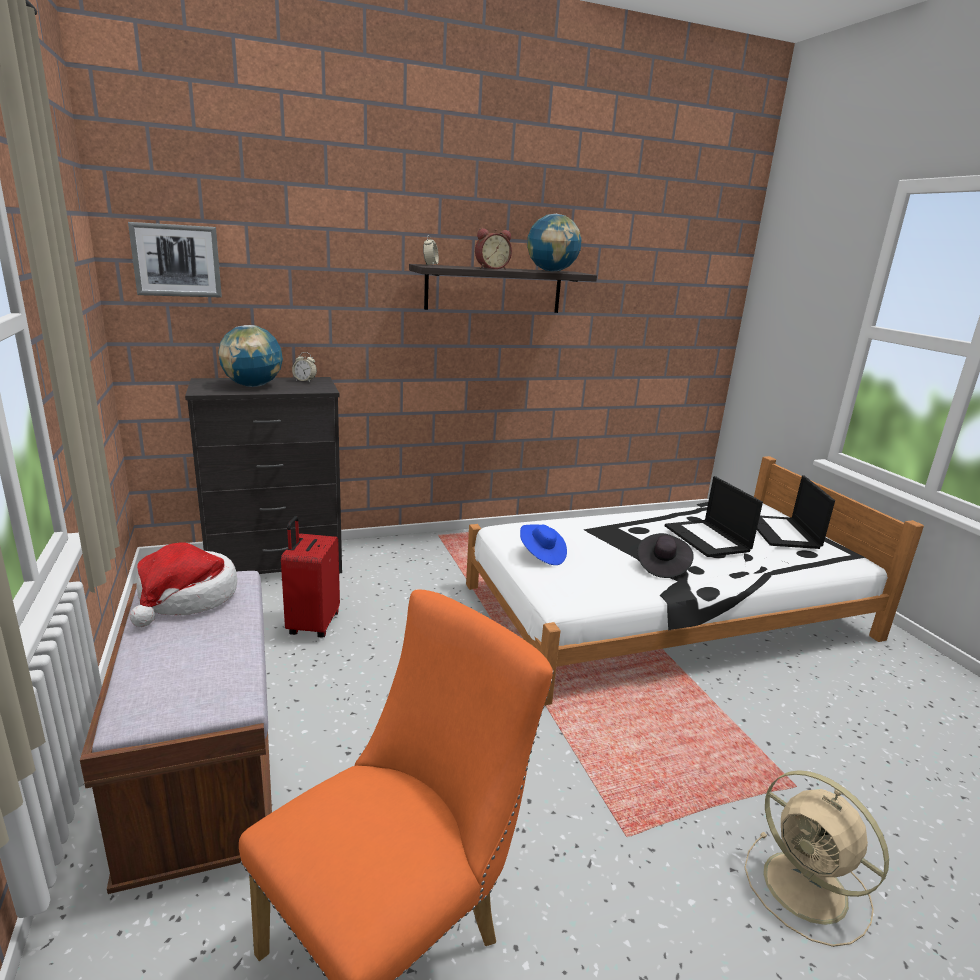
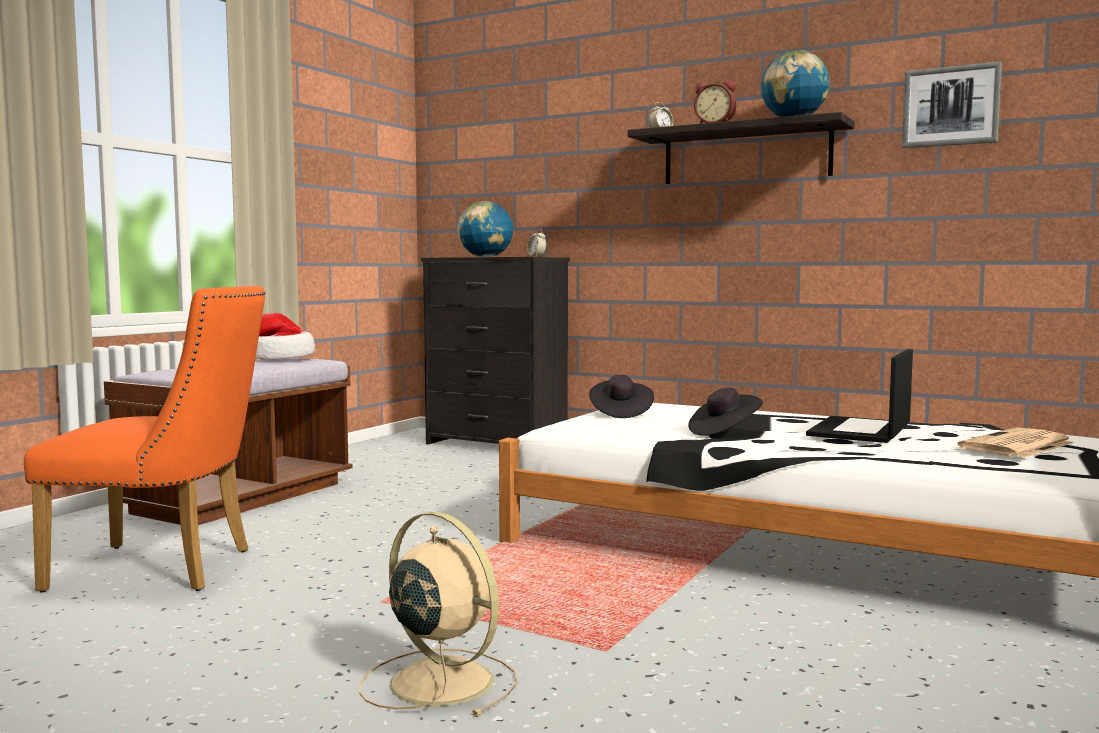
camera: 50 degrees right, 15 degrees down
(177, 260) = (464, 158): picture -> picture (950, 106)
(312, 624) = (445, 470): red suitcase -> none
(541, 555) = (620, 413): blue hat -> black hat
(783, 532) = (1016, 445): laptop -> newspaper
(808, 889) = (438, 681): beige fan -> beige fan turned 120 degrees clockwise

